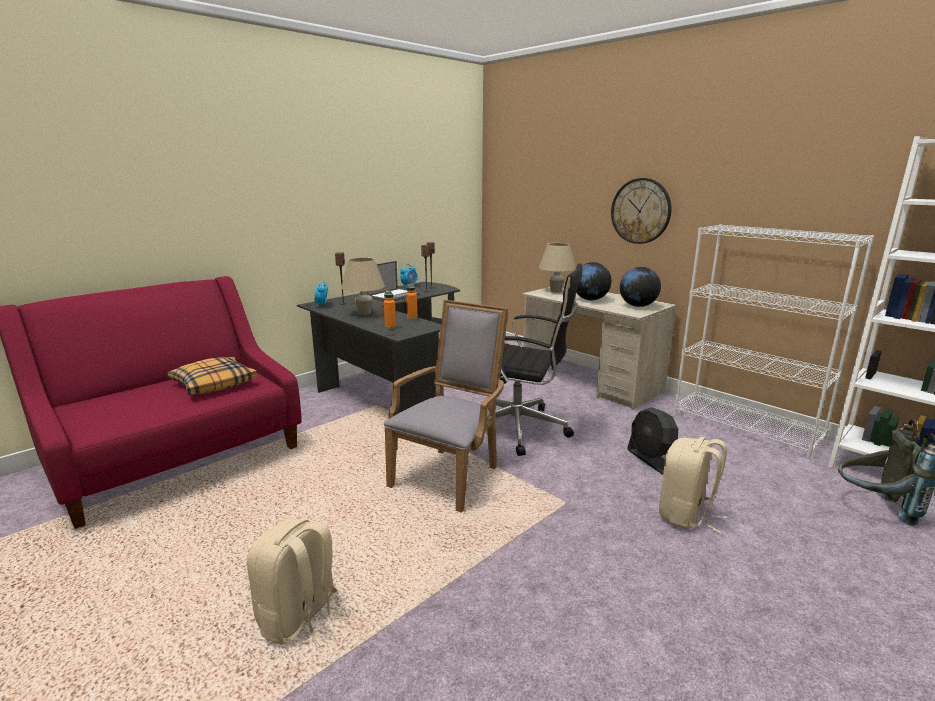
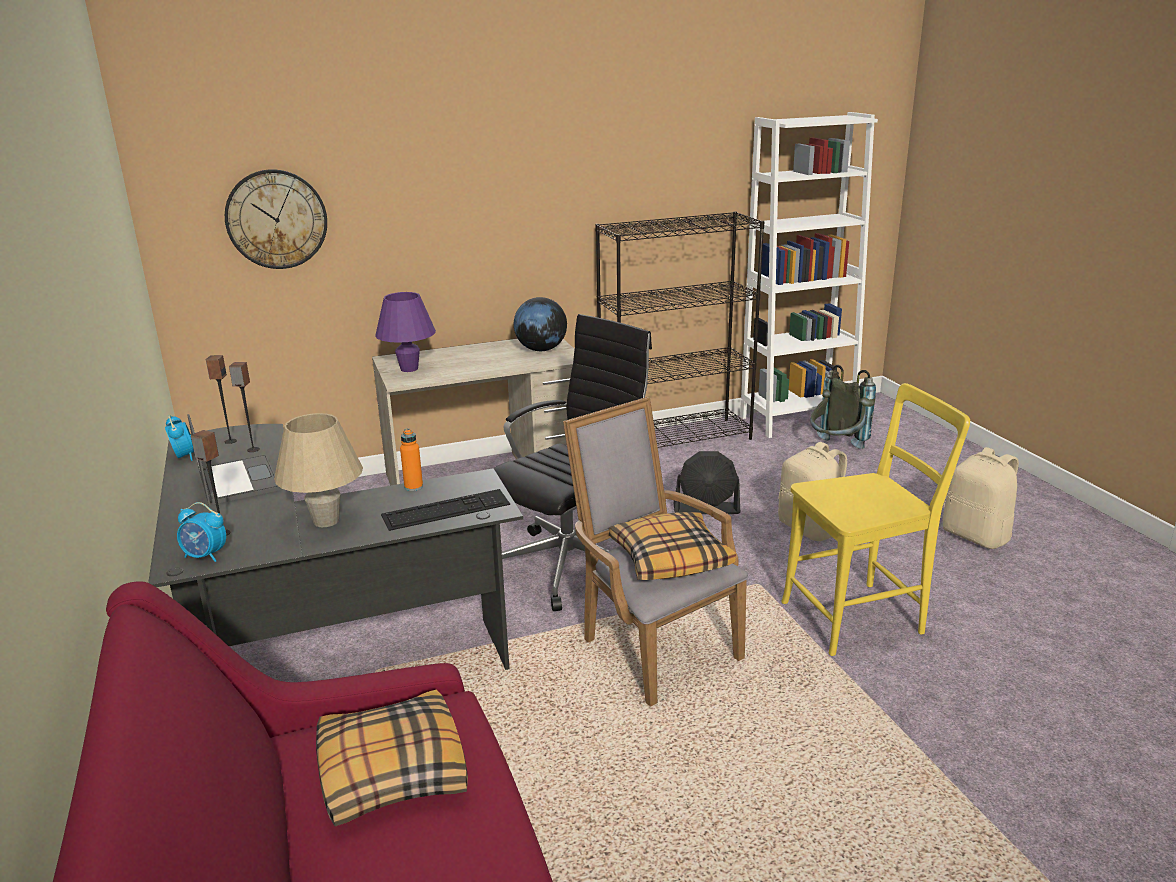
camera: 65 degrees left, 5 degrees up
(300, 618) = (900, 825): beige backpack -> beige backpack (977, 536)
(390, 327) = (446, 510): orange bottle -> keyboard
(446, 410) = (670, 558): none -> pillow
(556, 291) = (409, 369): beige table lamp -> purple table lamp
(566, 563) = (859, 616): none -> yellow chair
(590, 299) = (480, 362): globe -> none
(641, 211) = (484, 223): wall clock -> wall clock (276, 219)
(746, 427) = (676, 439): white bookcase -> black bookcase

